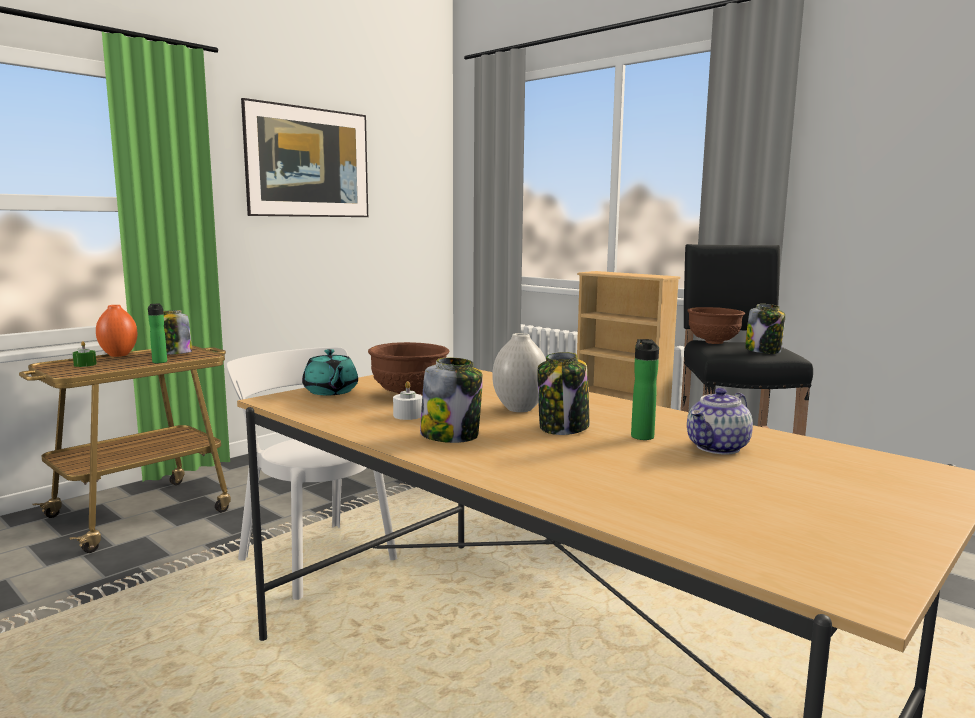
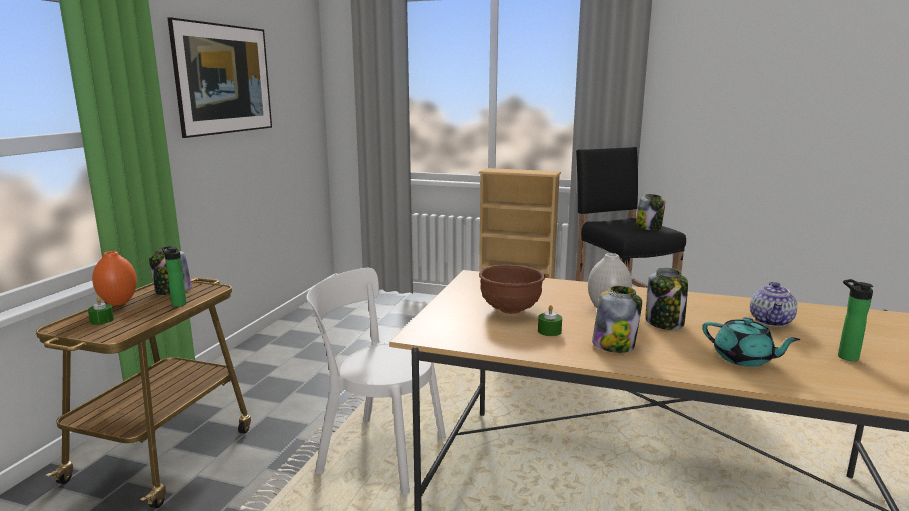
camera: 25 degrees left, 5 degrees up
(331, 392) = (446, 318): turquoise teapot -> turquoise teapot (744, 359)
(408, 415) = (549, 331): white candle -> green candle
(642, 435) = (717, 320): bottle -> bottle (845, 356)
(714, 342) = (607, 223): brown bowl -> none

